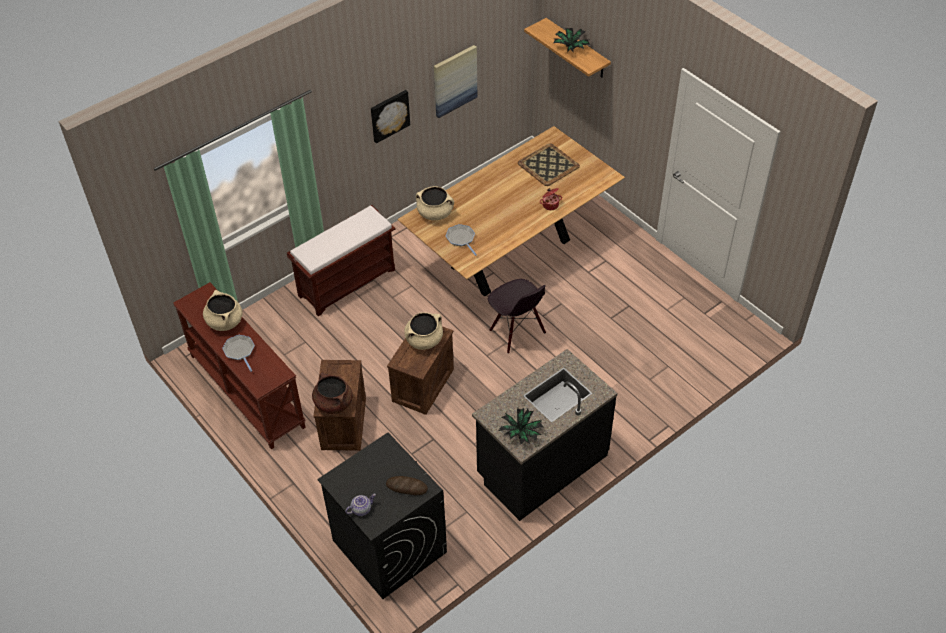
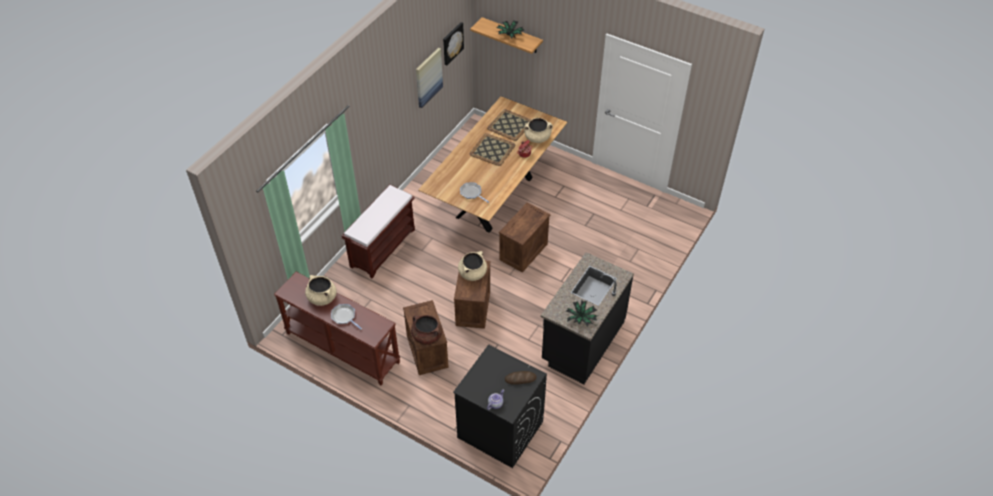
camera: 20 degrees left, 0 degrees up
(389, 115) = (392, 113): picture -> picture (452, 43)
(435, 213) = (444, 179): beige cooking pot -> beige cooking pot (537, 138)
(512, 191) = (492, 150): none -> tray
(517, 332) = (523, 252): black chair -> crate

